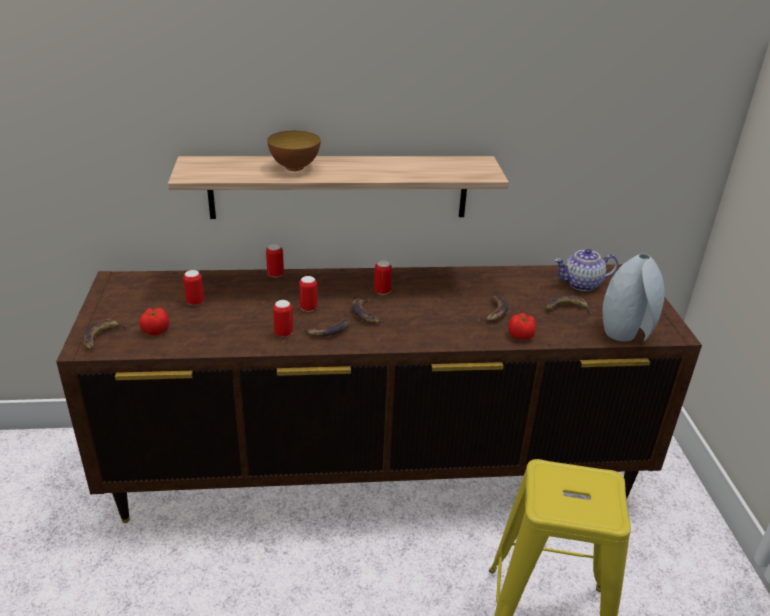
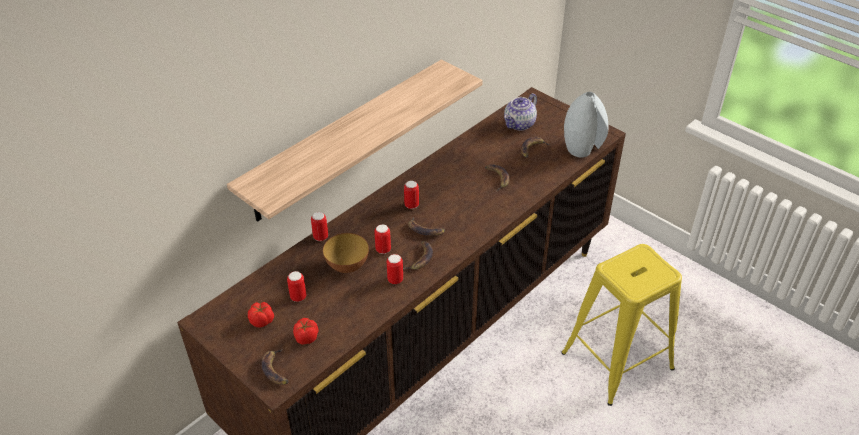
camera: 40 degrees left, 10 degrees up
(294, 167) = (333, 145): bowl -> bowl (347, 266)
(521, 336) = (533, 187): tomato -> tomato (262, 321)

